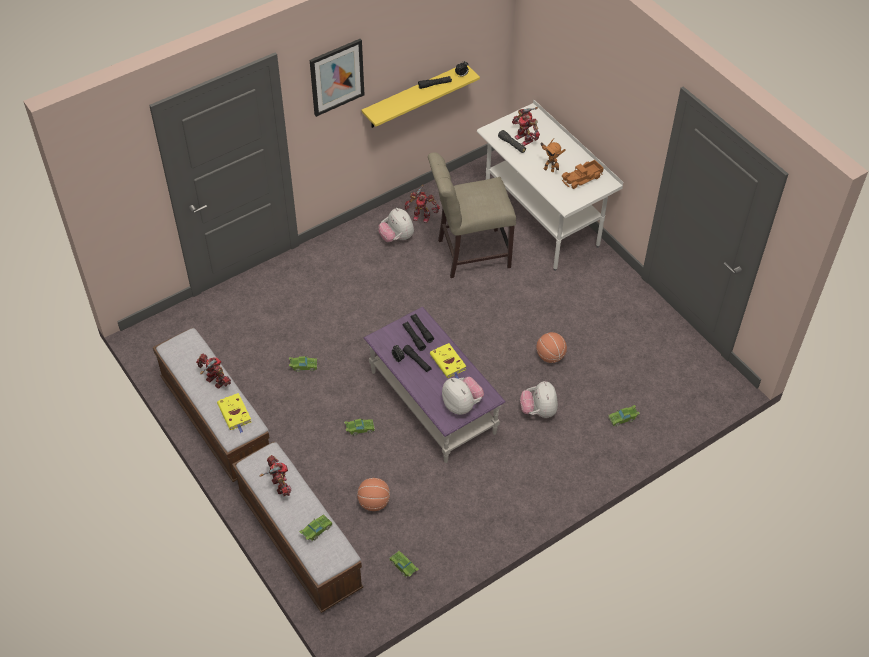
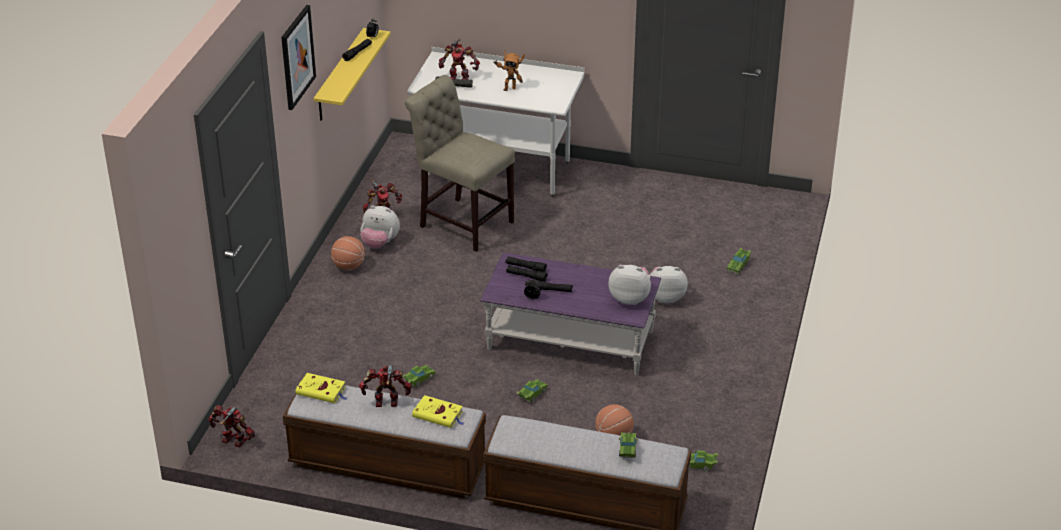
camera: 40 degrees left, 15 degrees down
(279, 486) = (552, 440): toy robot -> toy robot (233, 441)
(448, 363) = (580, 277): yellow book -> yellow book (322, 391)
(469, 253) = (462, 222): beige chair -> beige chair turned 90 degrees clockwise
(538, 411) = (666, 297): plush toy -> plush toy turned 135 degrees clockwise
(550, 356) = (627, 256): basketball -> basketball (349, 266)
(582, 178) = (545, 82): toy truck -> none

